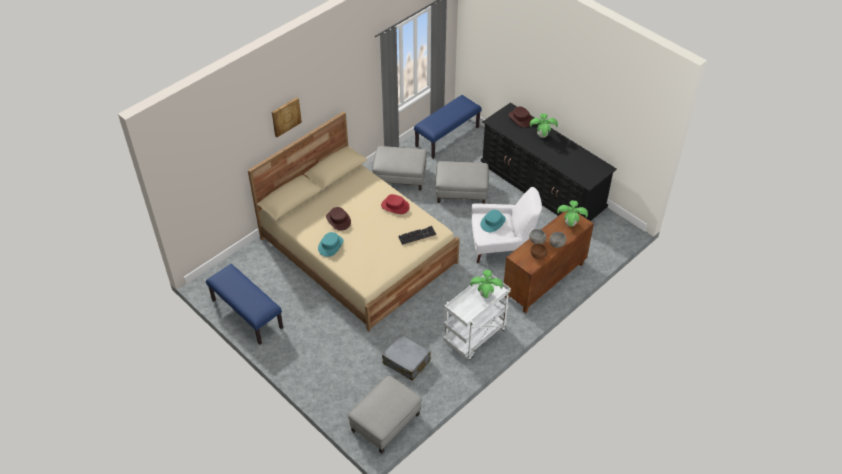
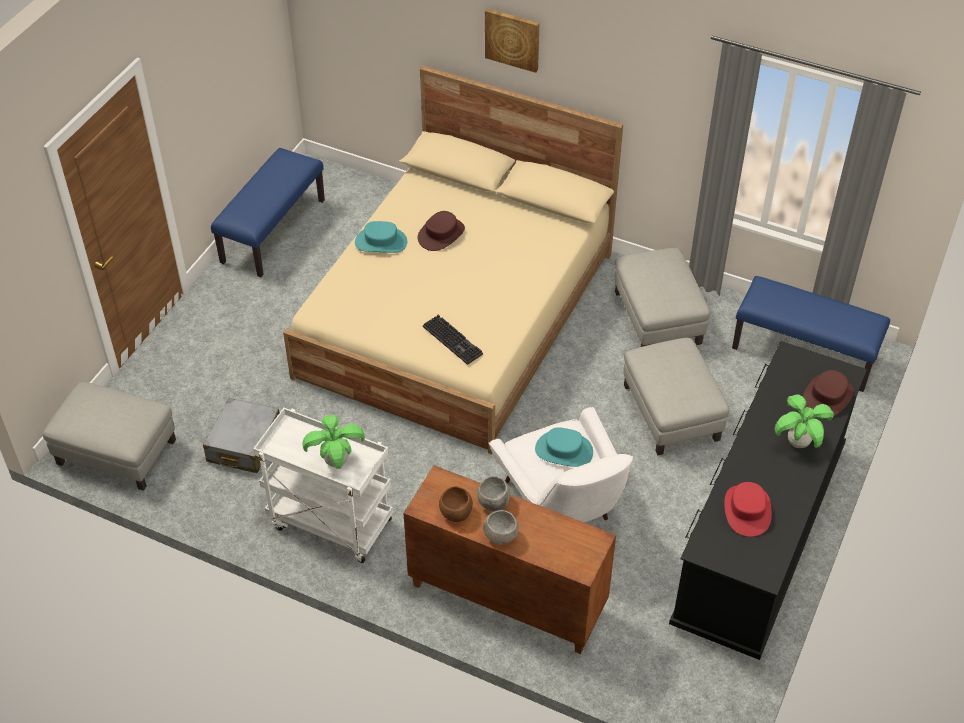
camera: 70 degrees right, 0 degrees up
(395, 206) = (509, 293): red hat -> red hat (747, 510)
(570, 224) = (567, 546): potted plant -> none

